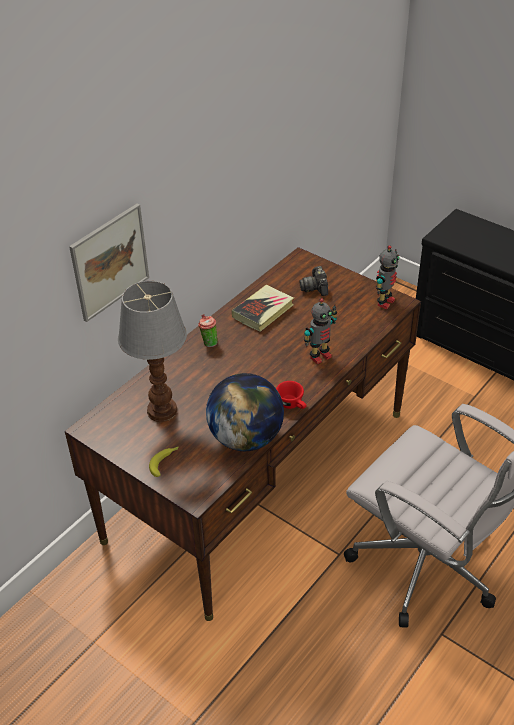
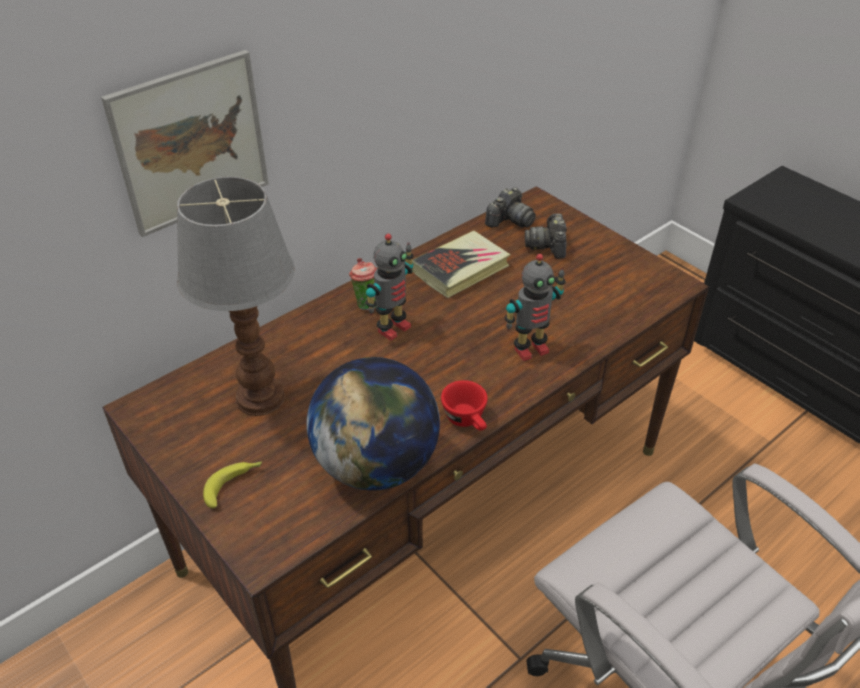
camera: 10 degrees right, 0 degrees up
(286, 274) = (509, 220): none -> camera
(384, 302) = (650, 280): toy robot -> toy robot (392, 328)

